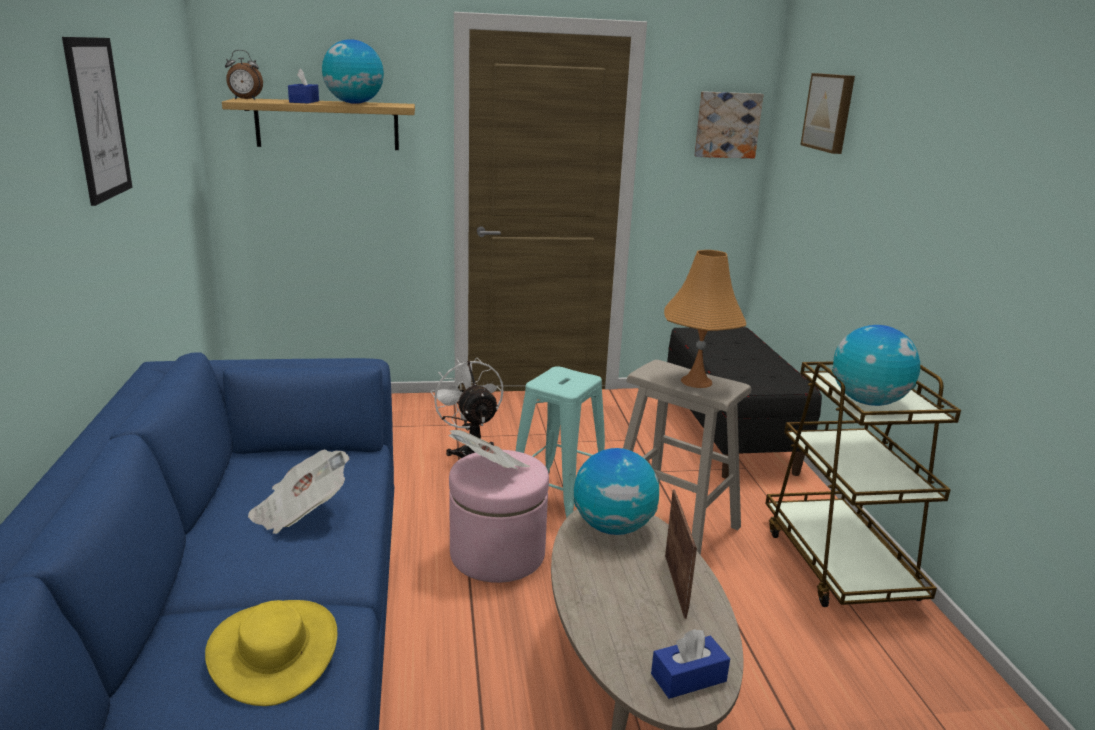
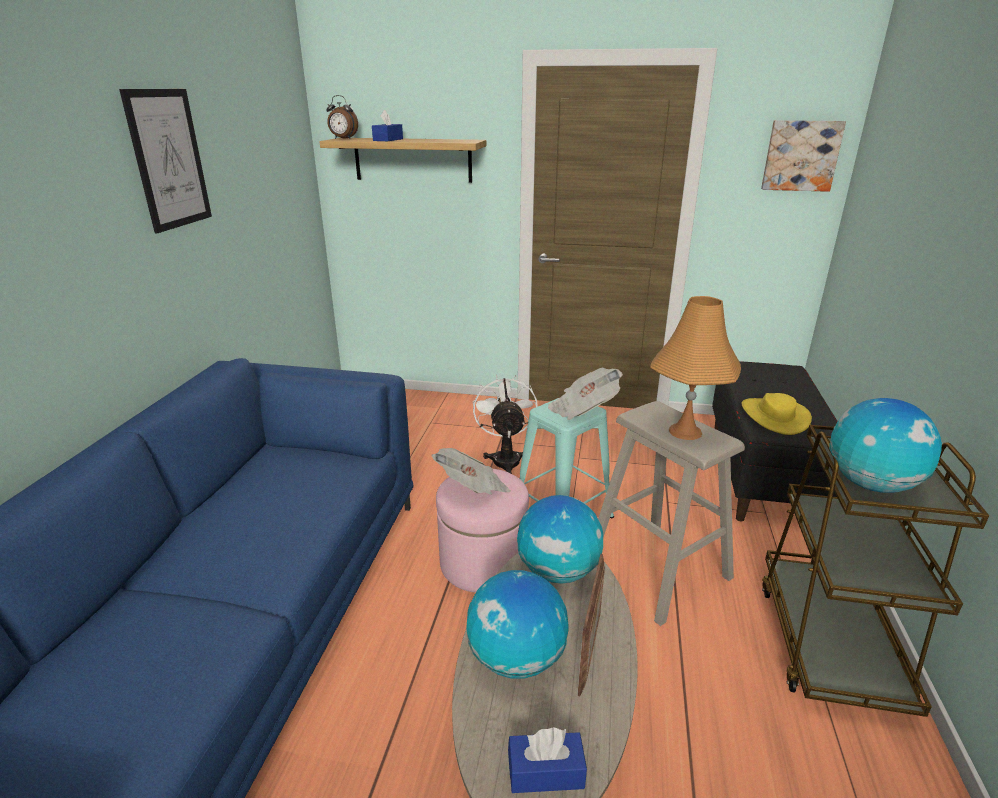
camera: 20 degrees right, 5 degrees up
(274, 651) = (171, 649): yellow hat -> yellow hat (774, 416)
(300, 513) = (277, 511): newspaper -> newspaper (583, 409)
(354, 103) = (429, 140): globe -> globe (516, 659)
(830, 112) = (909, 141): picture -> none

